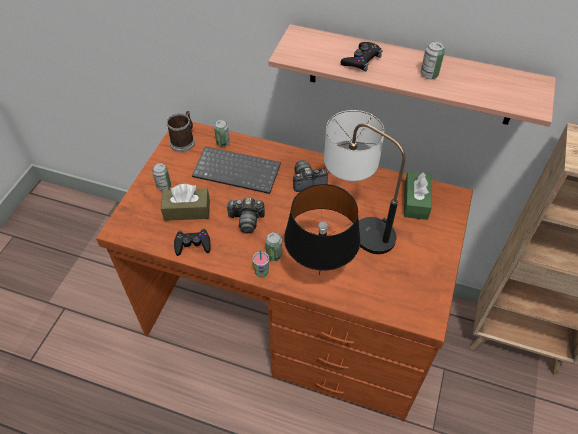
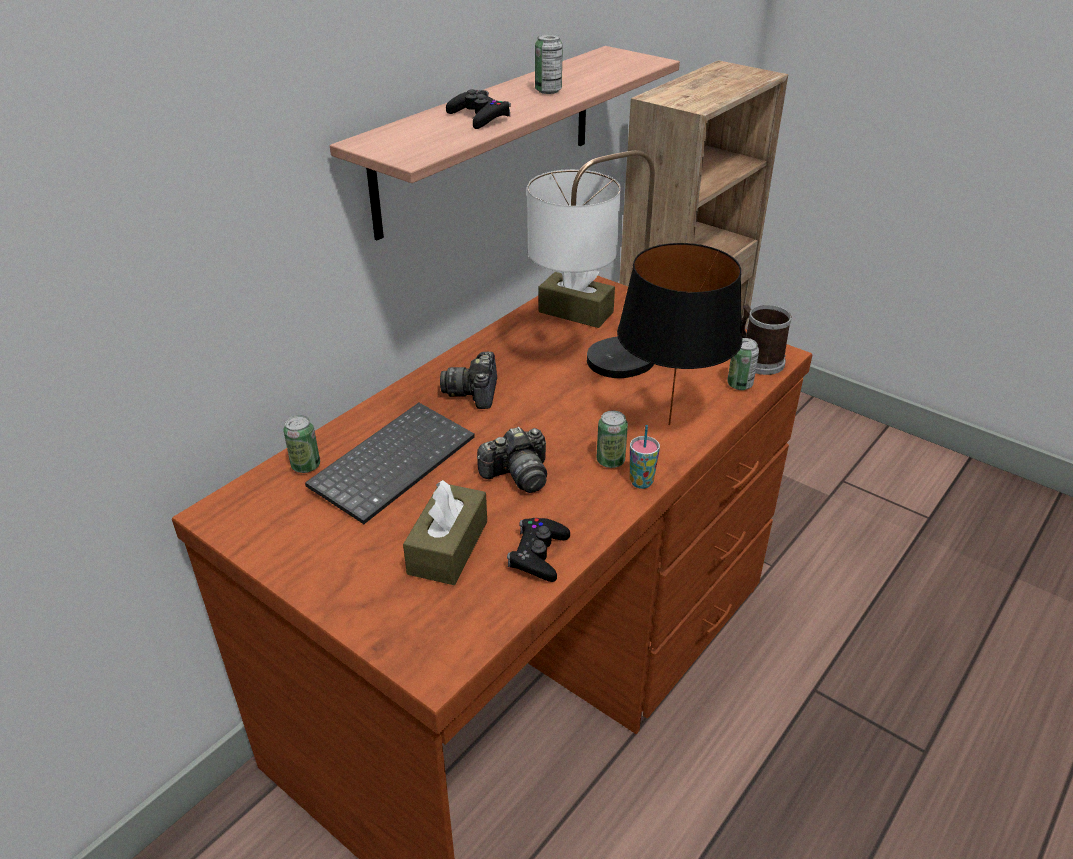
camera: 70 degrees left, 15 degrees down
(164, 186) = (359, 570): can -> can (739, 384)
(184, 141) = (254, 517): mug -> mug (757, 360)
(246, 220) = (517, 475): camera -> camera turned 45 degrees clockwise
(415, 201) = (576, 312): green tissue box -> brown tissue box

